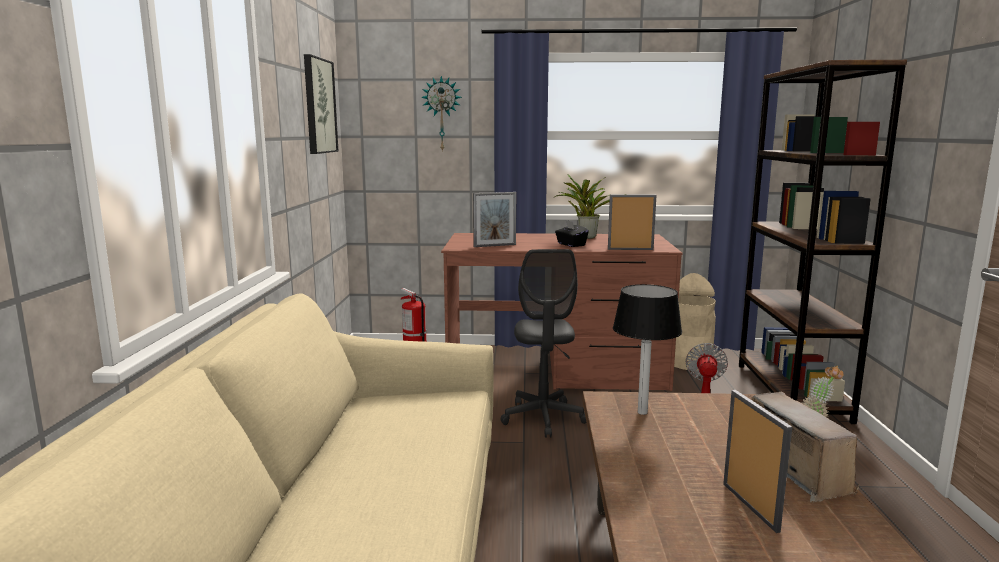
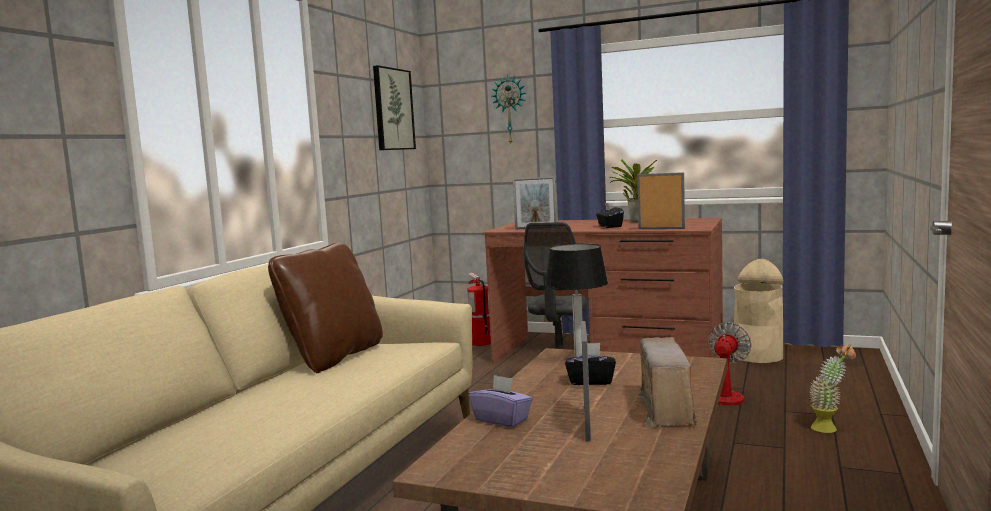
camera: 20 degrees right, 5 degrees down
(360, 425) = (333, 357): none -> brown pillow
(653, 509) = (502, 420): none -> purple tissue box
(681, 437) = (590, 381): none -> black tissue box
(791, 392) = (851, 386): brown bookcase -> none

